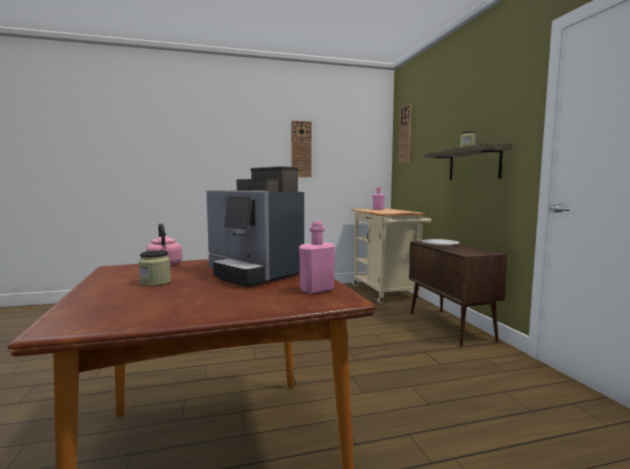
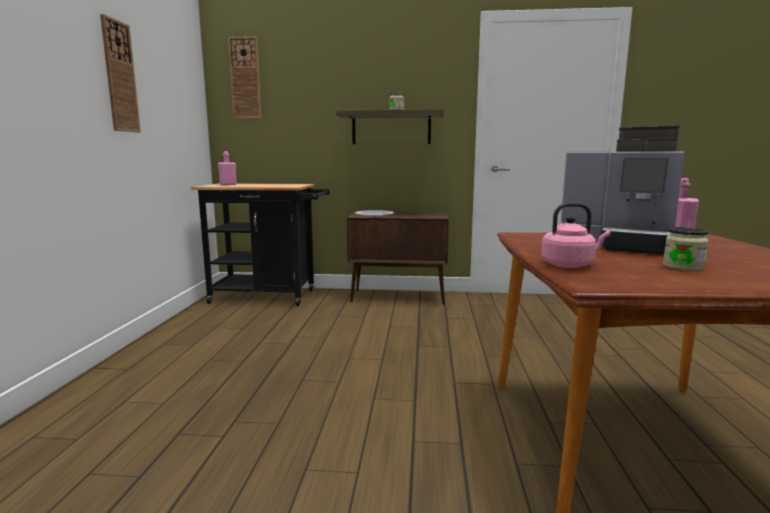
camera: 70 degrees left, 5 degrees up
(253, 274) = (619, 244): coffee machine -> coffee machine turned 60 degrees clockwise
(386, 293) = (270, 296): beige cart -> black cart

